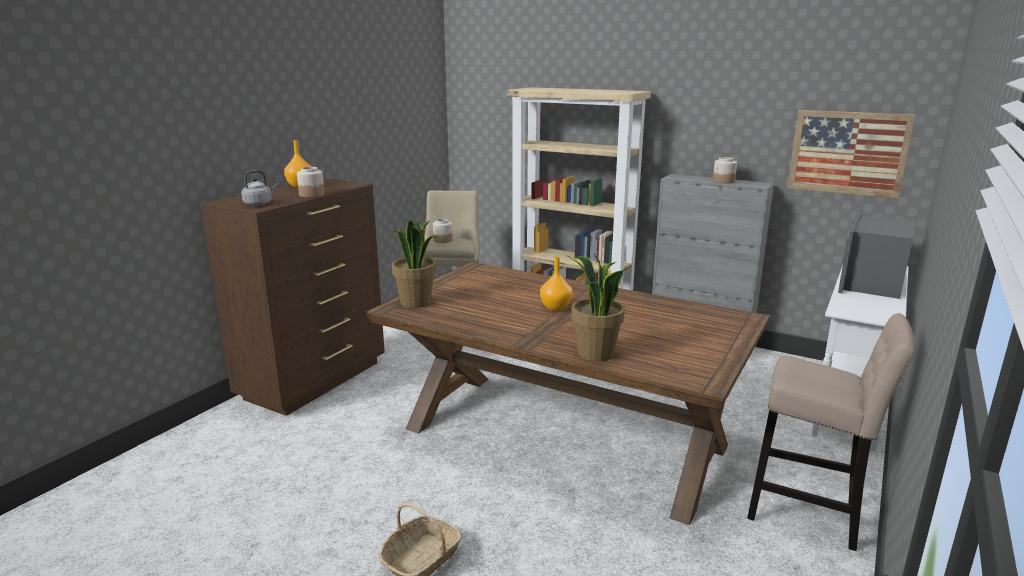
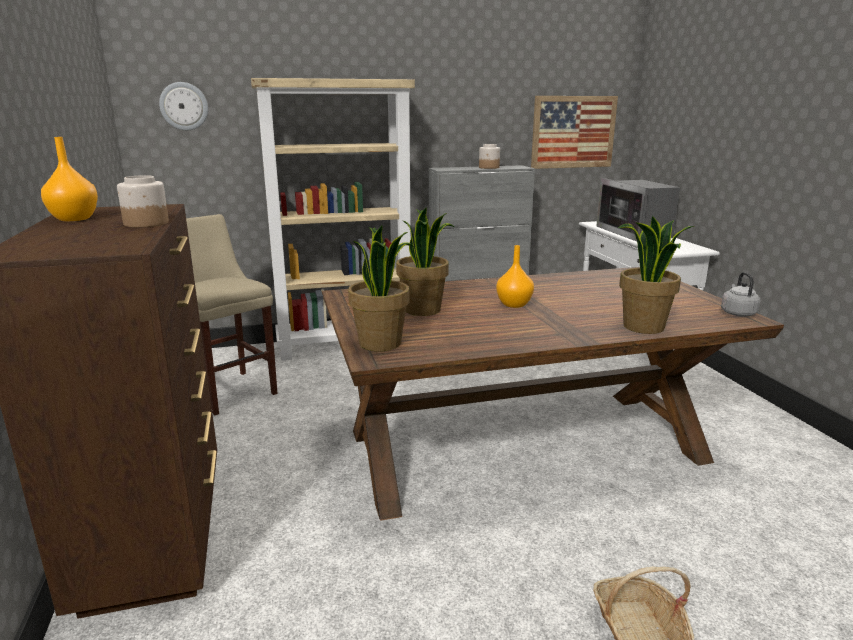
camera: 45 degrees left, 0 degrees up
(259, 204) = (105, 244): grey kettle -> grey kettle (737, 313)
(443, 240) = (210, 283): jar -> none
(486, 105) = (184, 106): none -> wall clock
(490, 292) = (423, 310): none -> potted plant
(810, 515) = (741, 416): beige stool -> none

